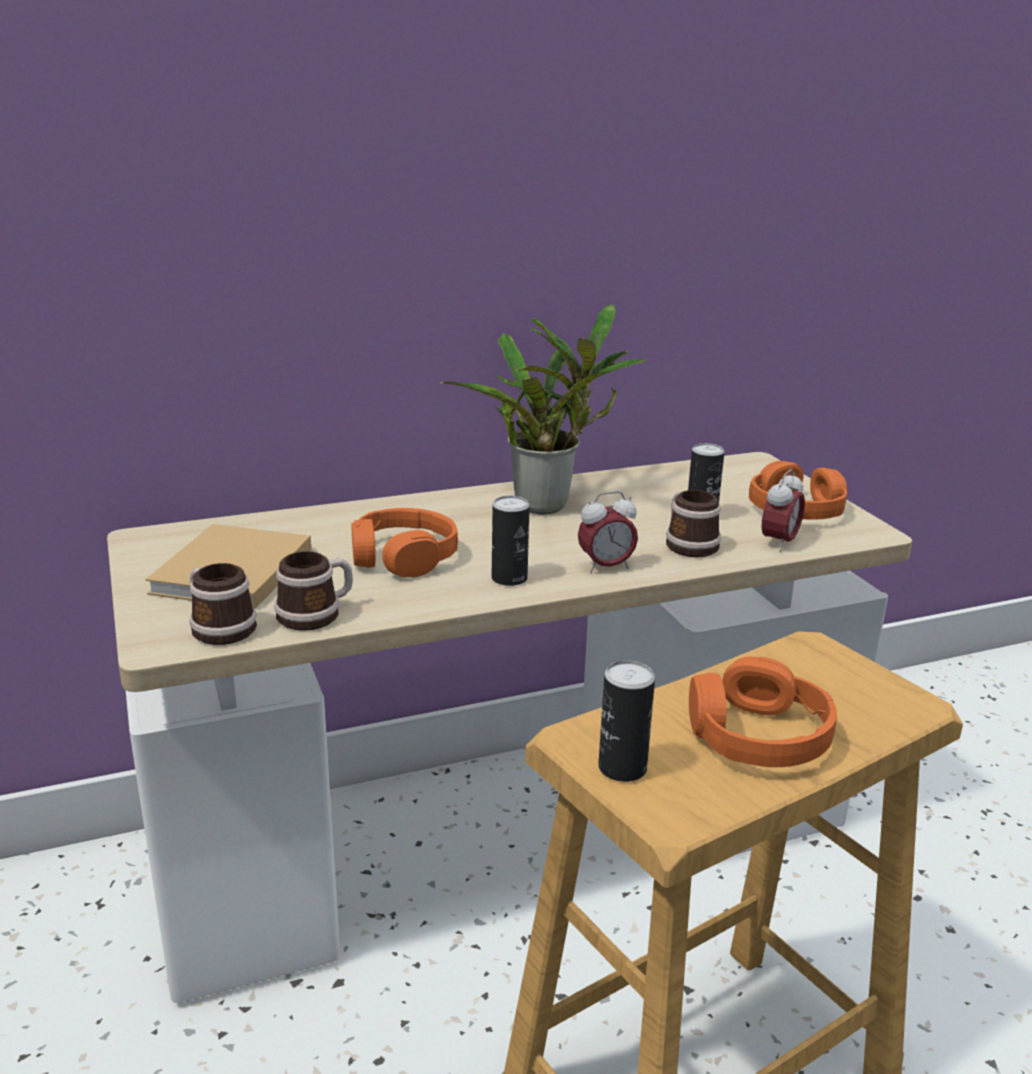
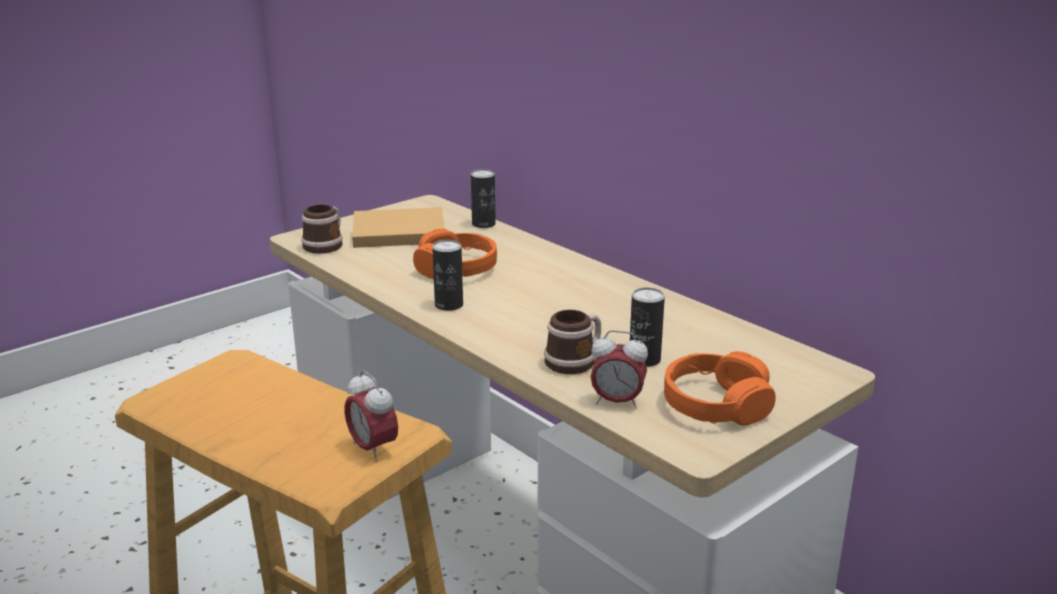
camera: 70 degrees right, 0 degrees up
(316, 614) = (356, 263): mug -> none
(548, 505) = (601, 297): potted plant -> none
(605, 567) = (496, 334): alarm clock -> alarm clock (373, 449)
(622, 768) = (204, 378): can -> can (483, 224)
(757, 736) = (259, 421): orange headphones -> none

